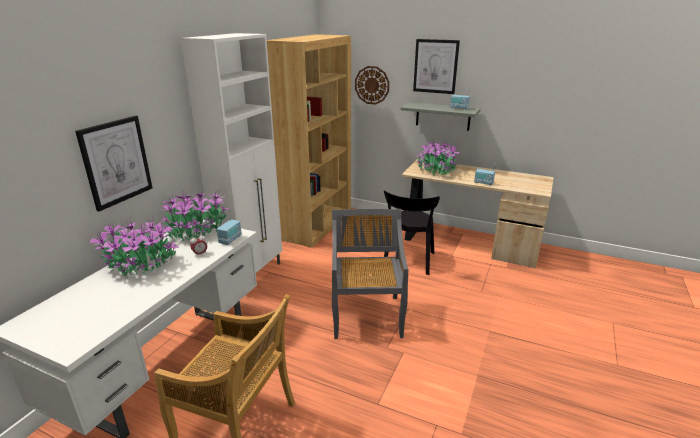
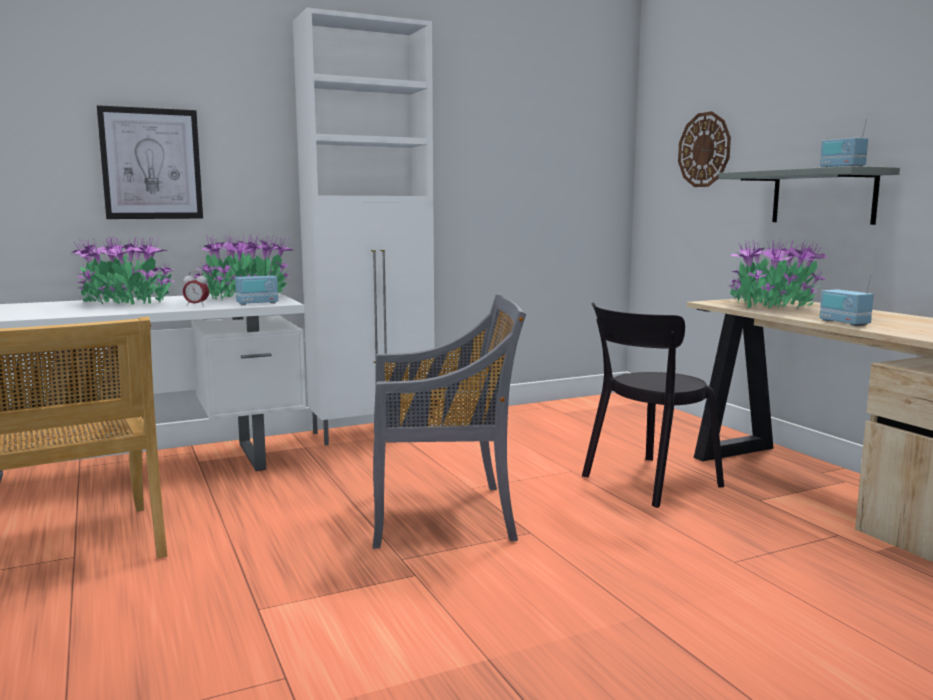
camera: 40 degrees right, 15 degrees down
(317, 225) = (563, 410): brown bookcase -> none
(366, 315) = (444, 516): grey chair -> grey chair turned 45 degrees clockwise
(435, 66) = (810, 90): picture -> none

